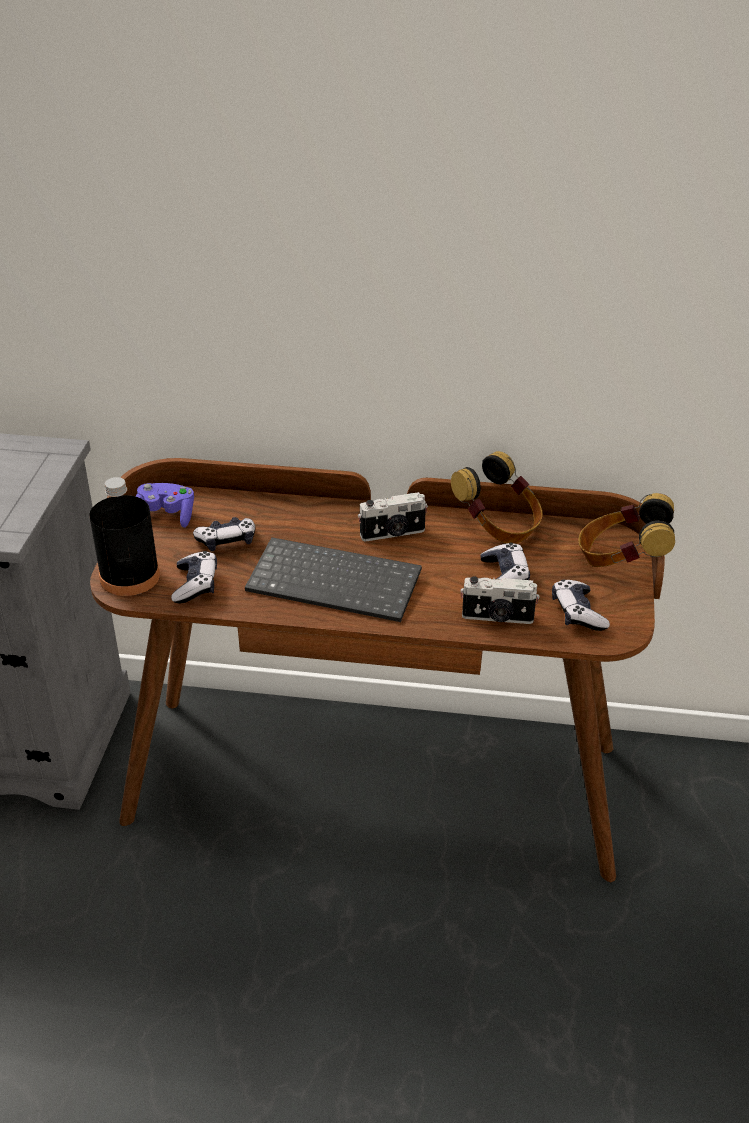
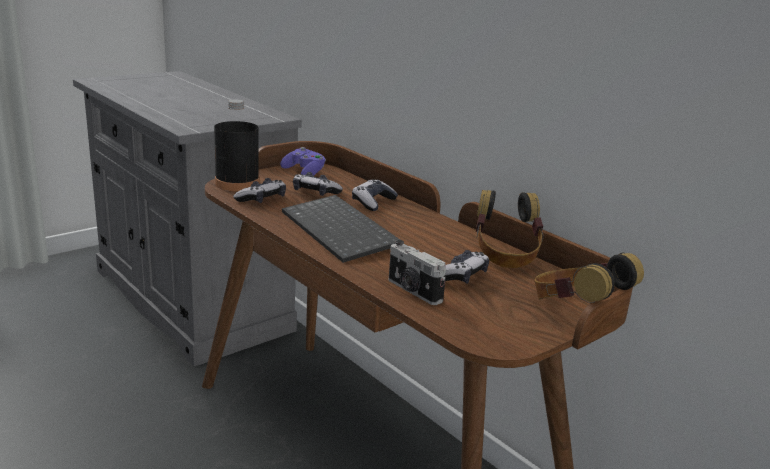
camera: 40 degrees right, 15 degrees down
(393, 534) = (421, 228): camera -> none
(577, 613) = (481, 317): game controller -> game controller (373, 202)

